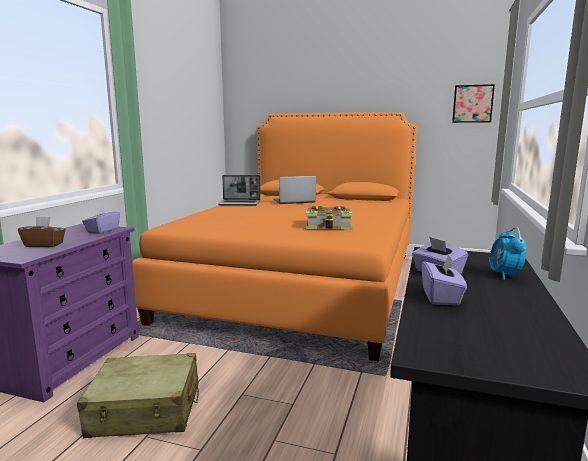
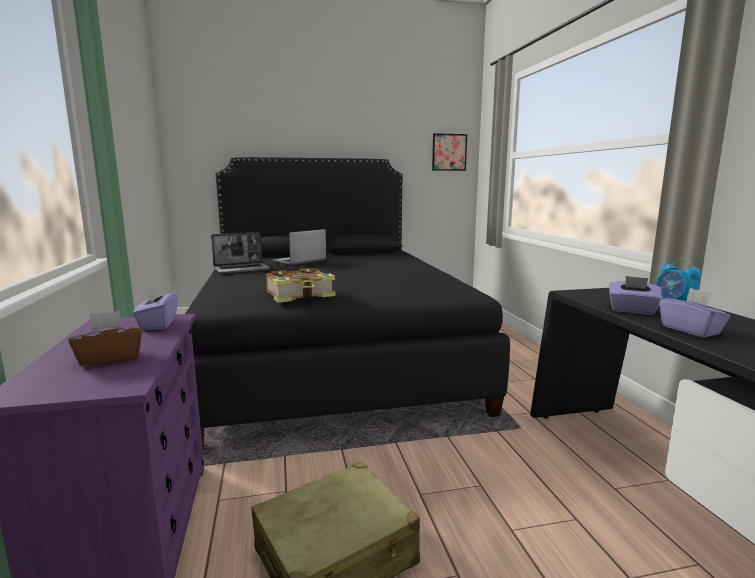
camera: 30 degrees left, 0 degrees up
(301, 283) = (329, 355): orange bed -> black bed
(329, 226) = (399, 283): book -> book (301, 295)

